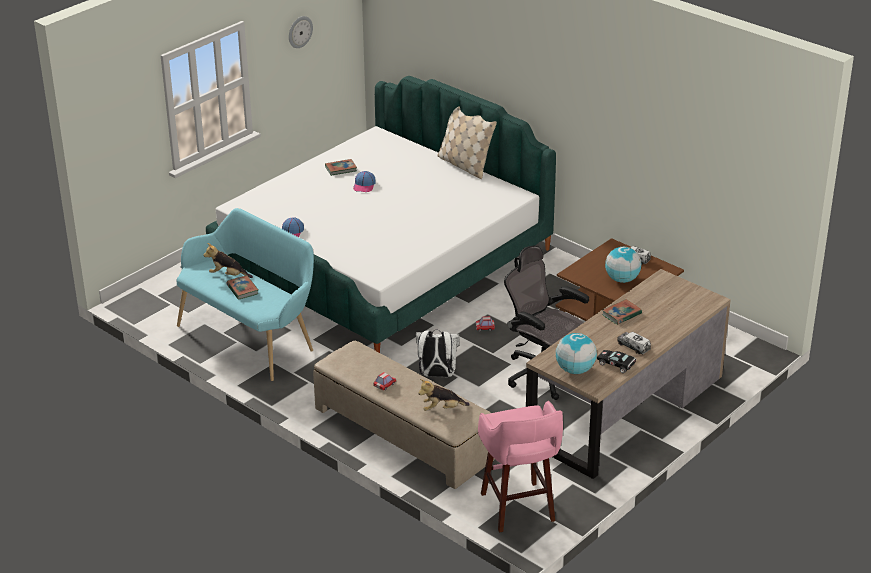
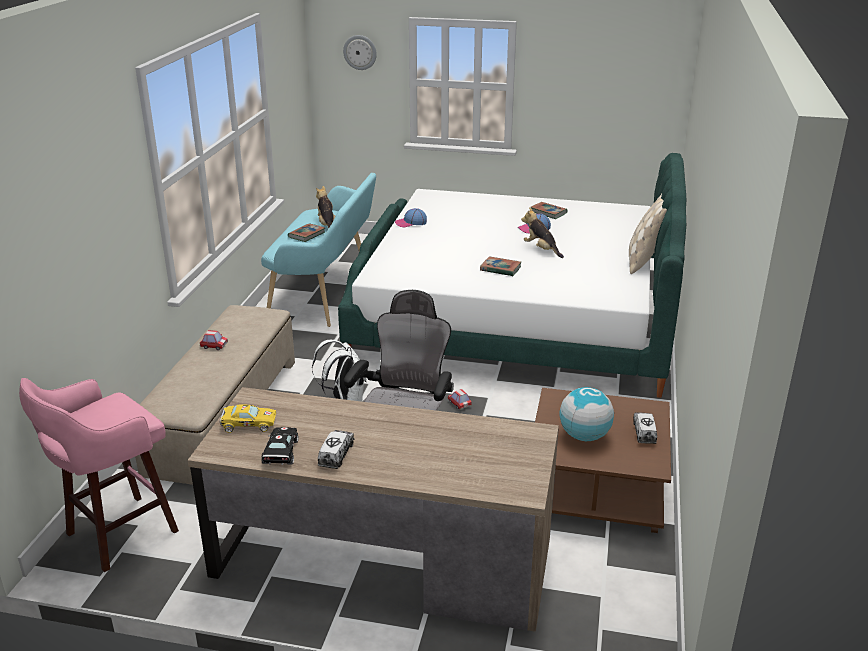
camera: 60 degrees right, 5 degrees down
(299, 31) = (592, 65): wall clock -> wall clock (360, 52)
(442, 409) = (188, 389): plush toy -> plush toy (541, 249)
(575, 370) = (246, 424): globe -> yellow toy car
(621, 314) = (410, 424): book -> book (500, 269)

